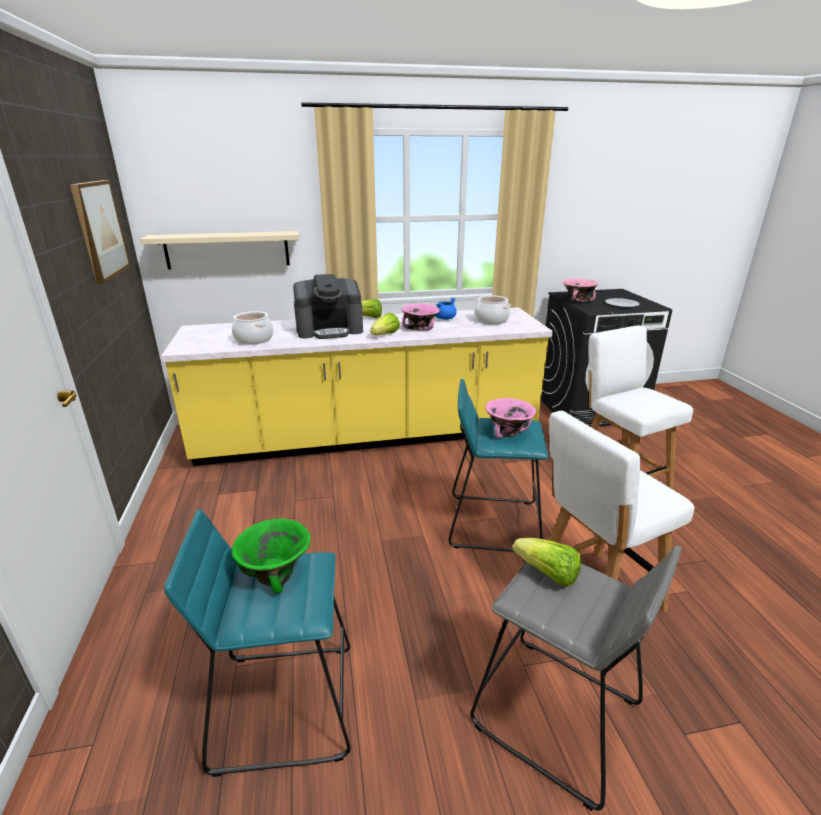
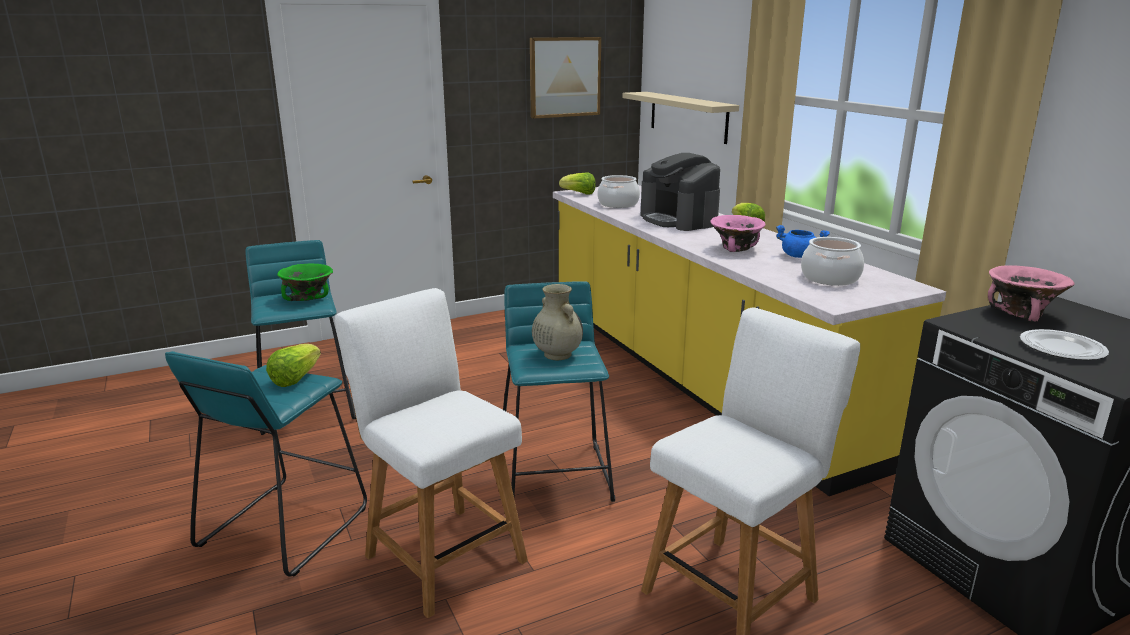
camera: 75 degrees right, 5 degrees down
(385, 335) = (687, 239): lettuce -> lettuce (579, 193)
(508, 431) = (557, 354): pink bowl -> beige vase
(555, 716) = (283, 527): grey stool -> turquoise stool

